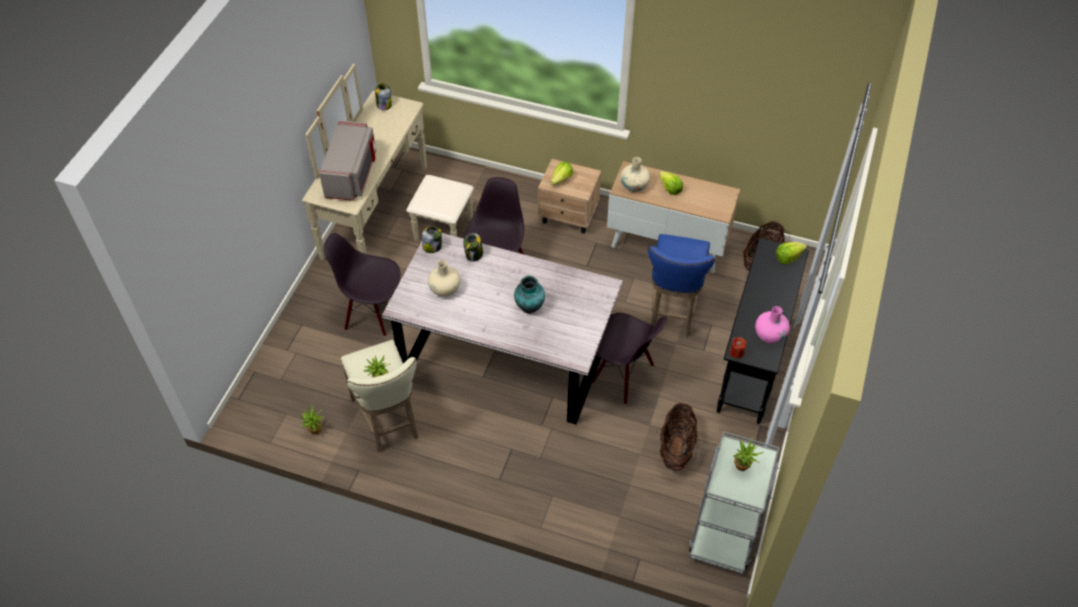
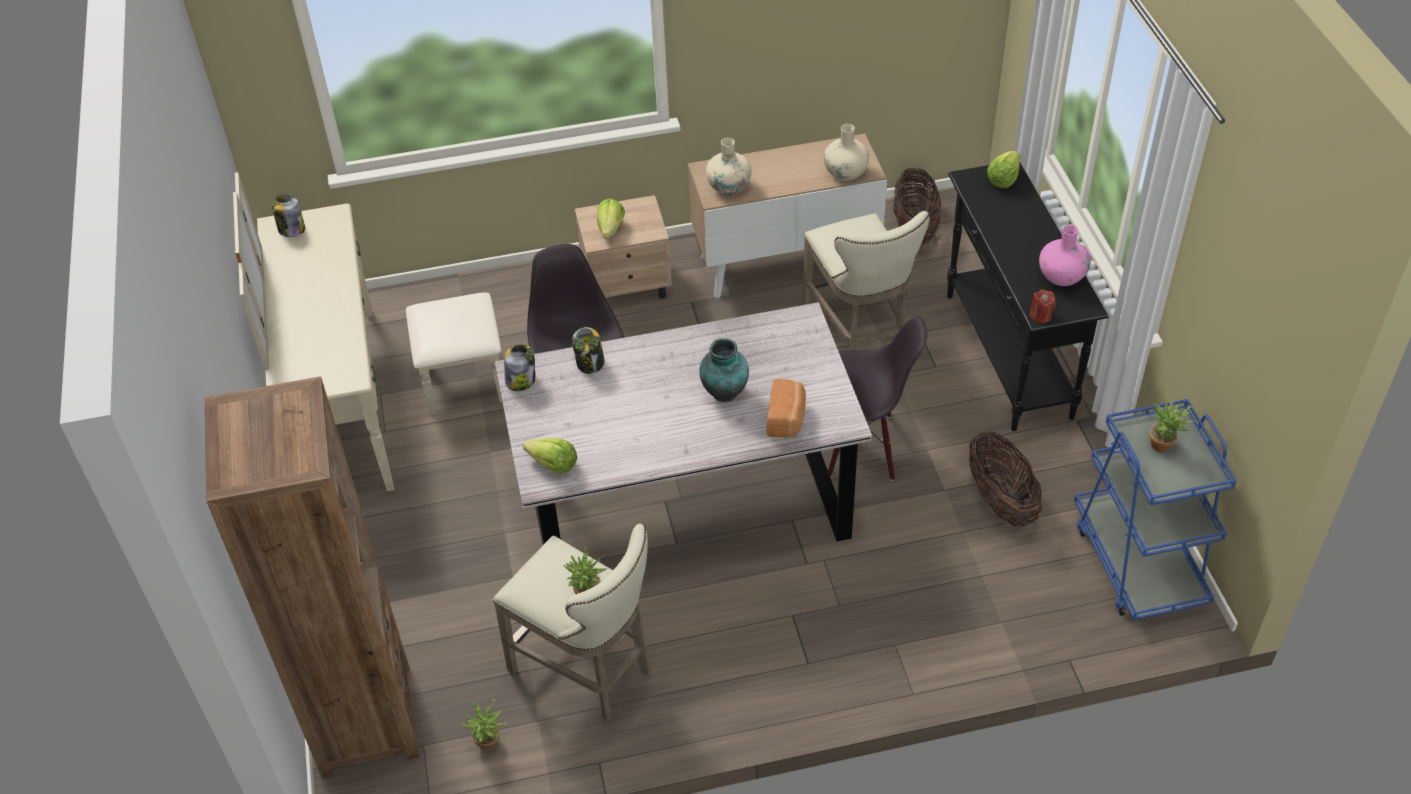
camera: 30 degrees left, 5 degrees down
(270, 385) = (365, 719): none -> brown bookcase
(352, 174) = (319, 340): grey microwave -> none
(373, 313) = (447, 540): black chair -> none
(445, 289) = (586, 426): beige vase -> beige vase (845, 173)
(550, 339) = (787, 418): none -> bread
(669, 189) = (777, 170): lettuce -> lettuce (553, 465)
(672, 311) = (858, 338): blue stool -> beige stool
(726, 526) = (1138, 561): grey cart -> blue cart

